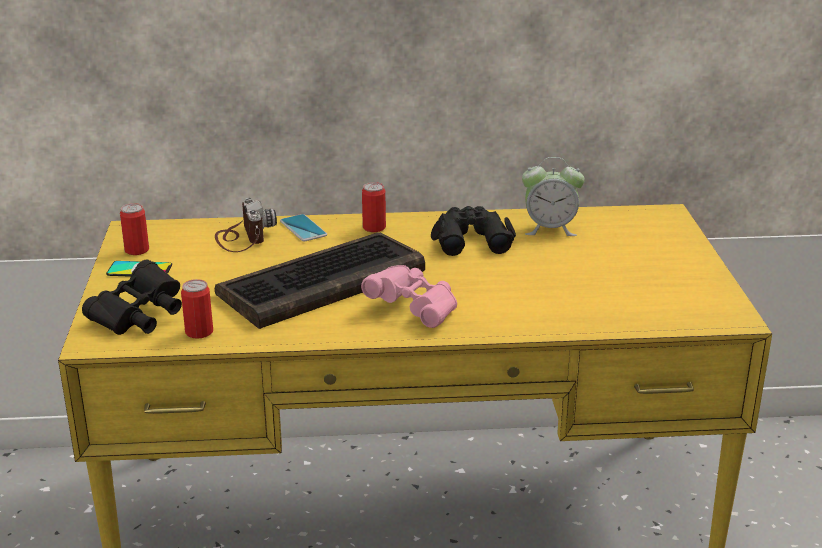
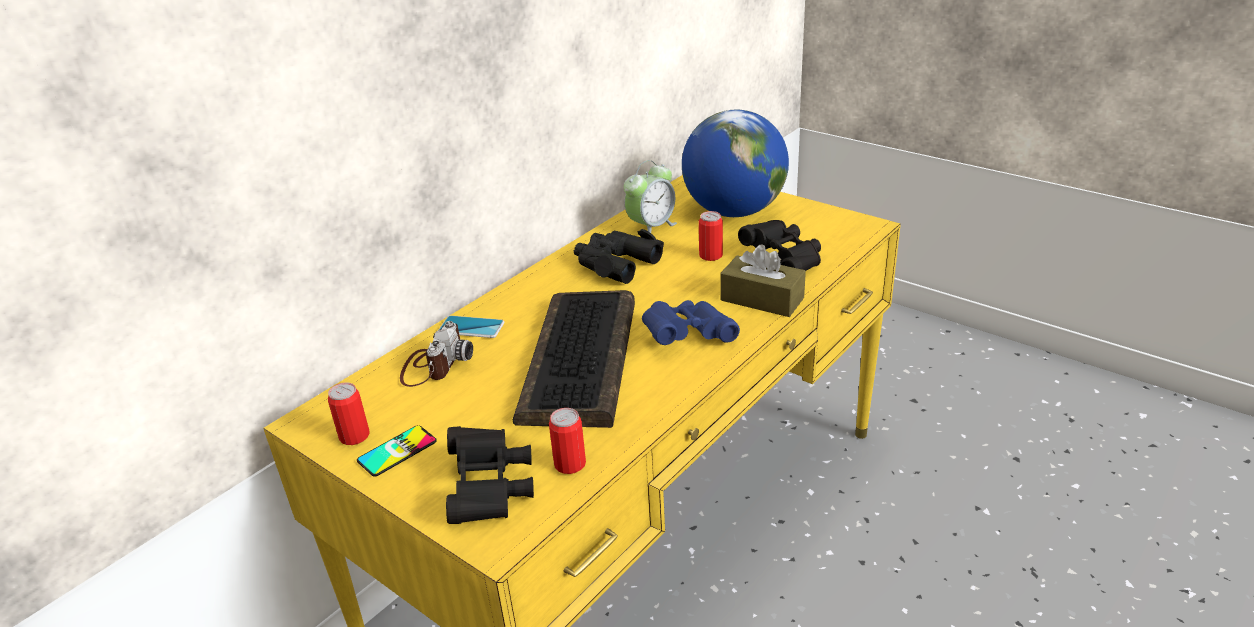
camera: 45 degrees left, 5 degrees up
(242, 237) = (434, 365): camera -> camera turned 75 degrees clockwise
(374, 227) = (527, 295): can -> can (711, 255)
(414, 309) = (687, 336): pink binoculars -> blue binoculars
(519, 318) = (762, 299): none -> brown tissue box
(599, 303) = (784, 260): none -> black binoculars
(641, 250) = (734, 211): none -> globe

